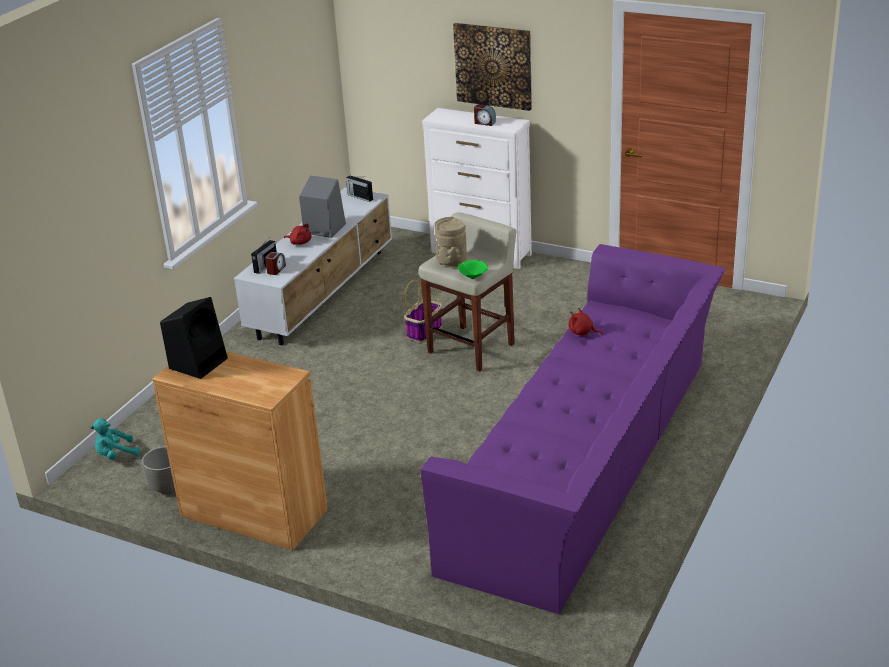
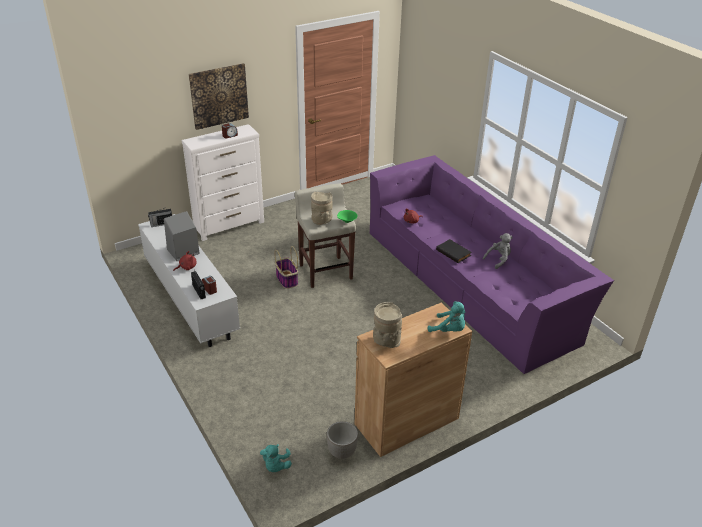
camera: 60 degrees left, 5 degrees up
(199, 362) = (386, 341): black speaker -> beige vase
(257, 393) = (449, 330): none -> turquoise plush toy
(546, 387) = (454, 252): none -> black book
(578, 428) = (498, 260): none -> grey plush toy

